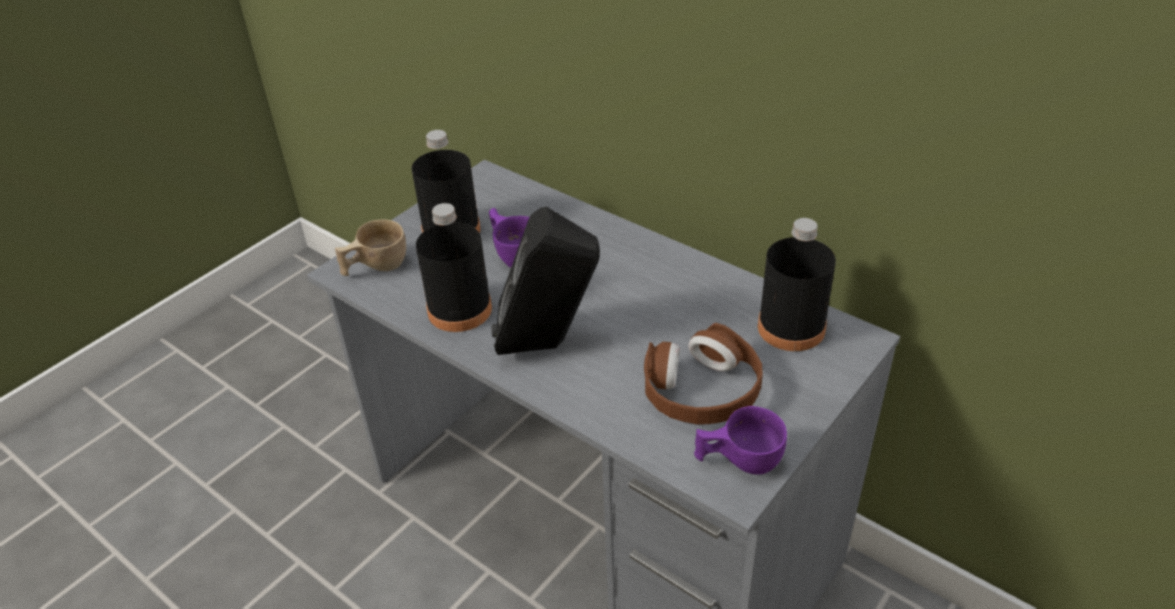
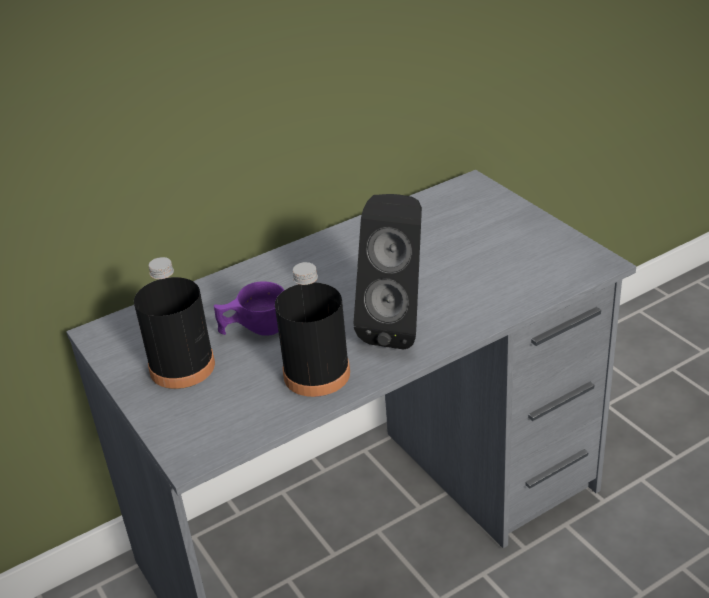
camera: 70 degrees left, 5 degrees down
(375, 267) = (203, 428): beige cup -> none
(702, 390) = (493, 259): brown headphones -> none
(738, 460) = (572, 257): purple cup -> none
(791, 328) = (444, 208): black bottle -> none

